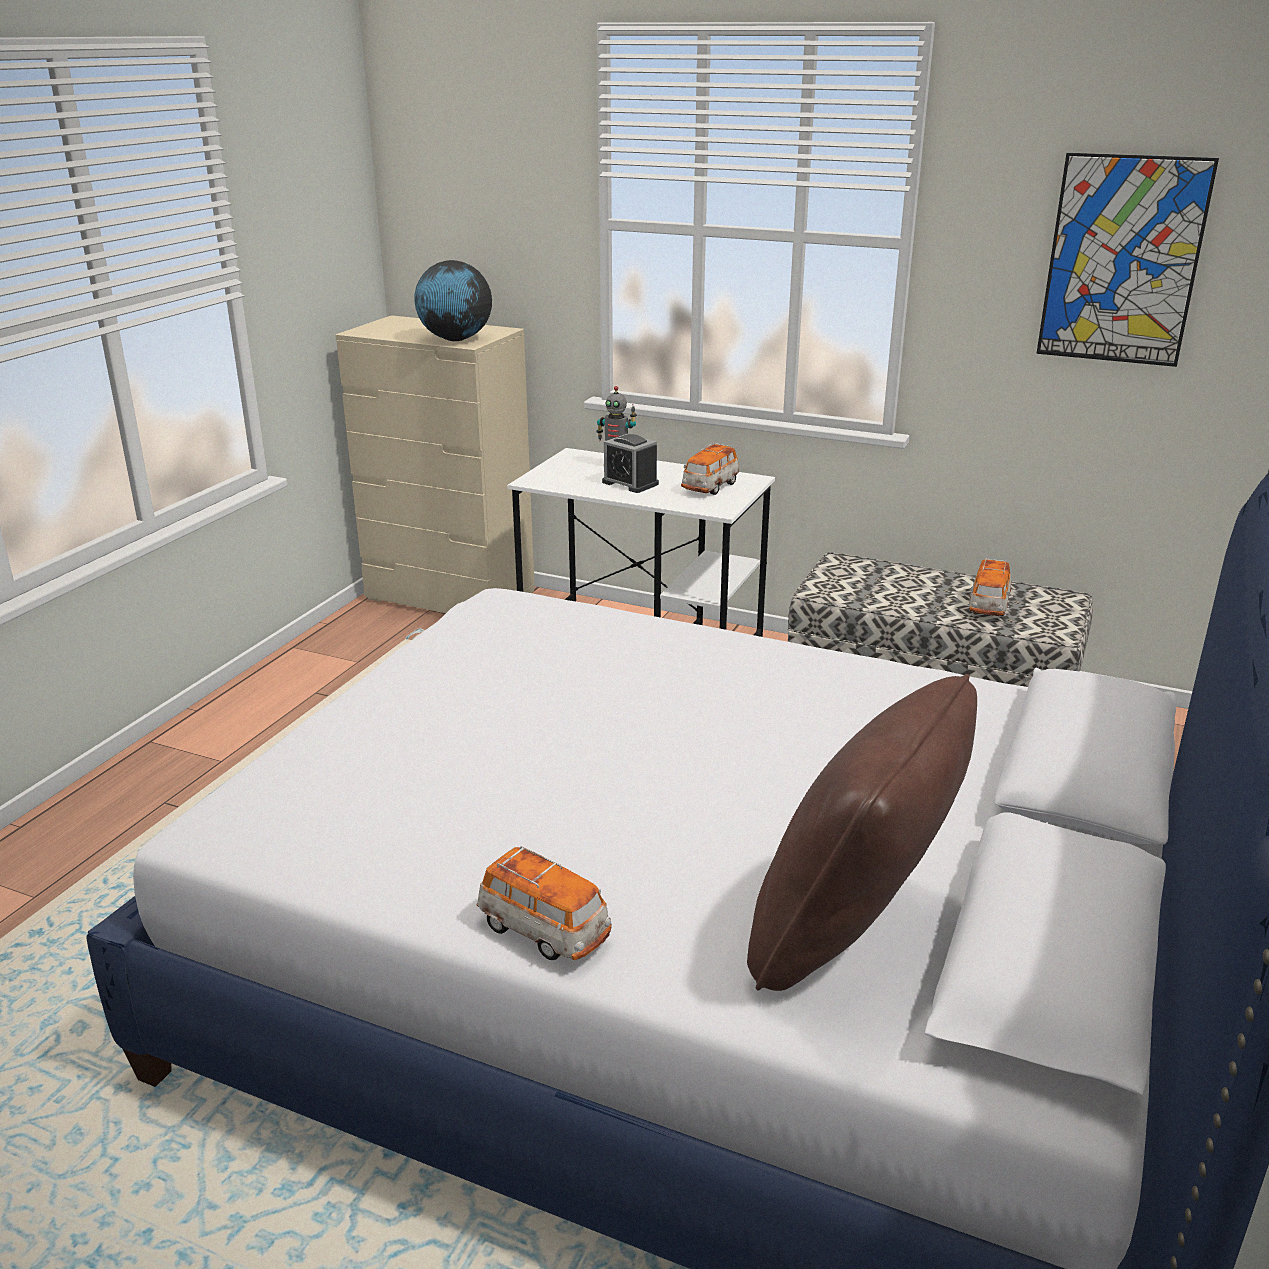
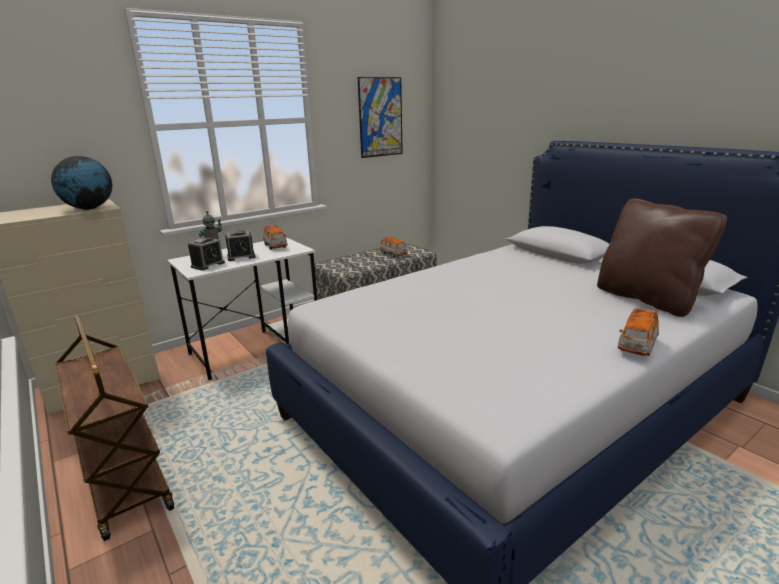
camera: 60 degrees left, 5 degrees down
(287, 703) = (124, 480): none -> brown cart
(544, 931) = (636, 346): toy car -> toy car turned 150 degrees clockwise
(570, 477) = (208, 265): none -> alarm clock

